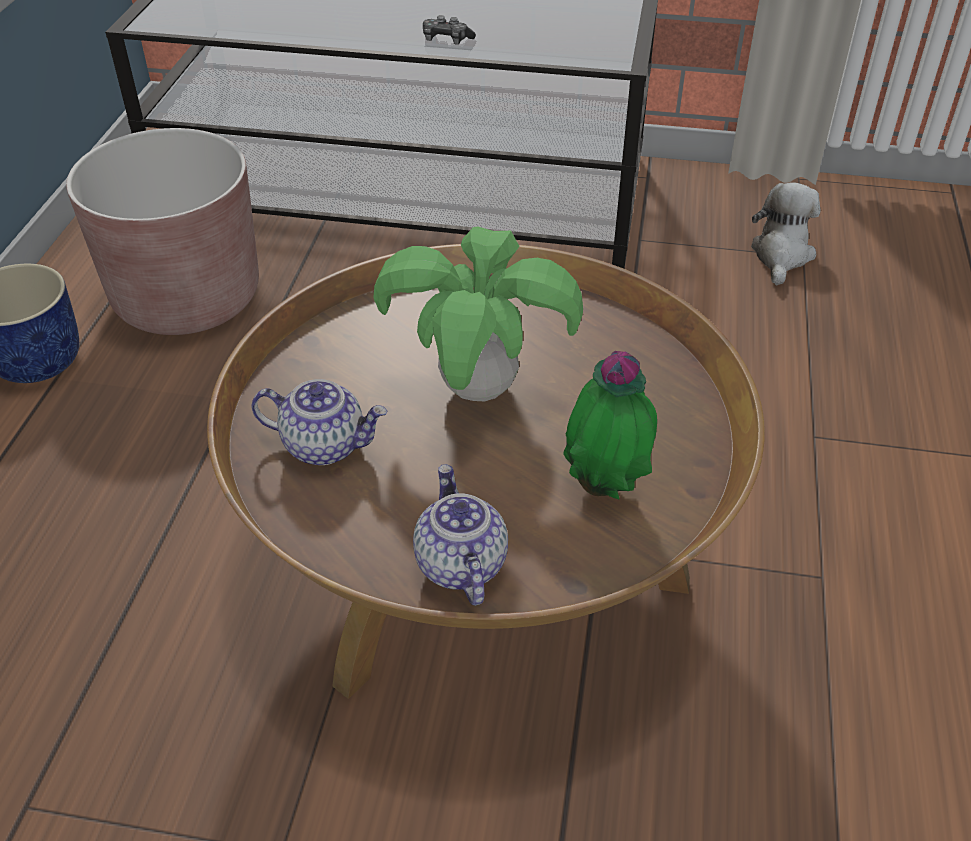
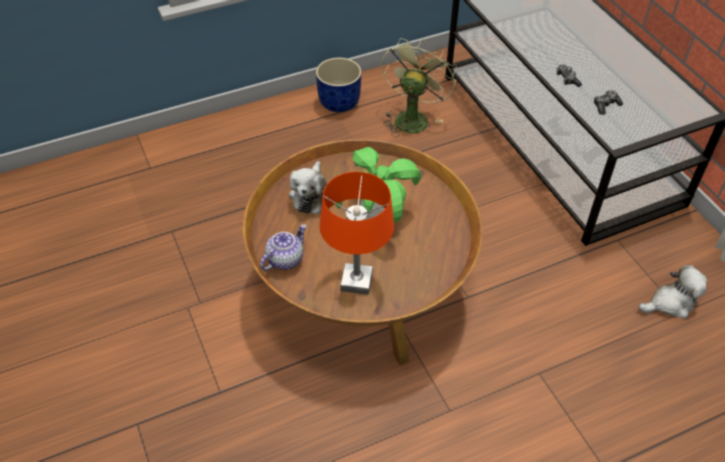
camera: 55 degrees right, 5 degrees up
(187, 298) = (412, 117): brown planter -> green fan
(325, 445) = (311, 195): teapot -> plush toy
(537, 38) = (605, 105): none -> game controller
(605, 487) = (356, 282): potted plant -> orange table lamp

